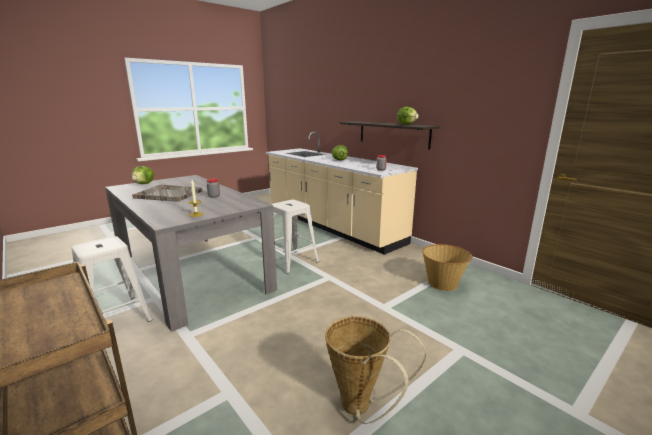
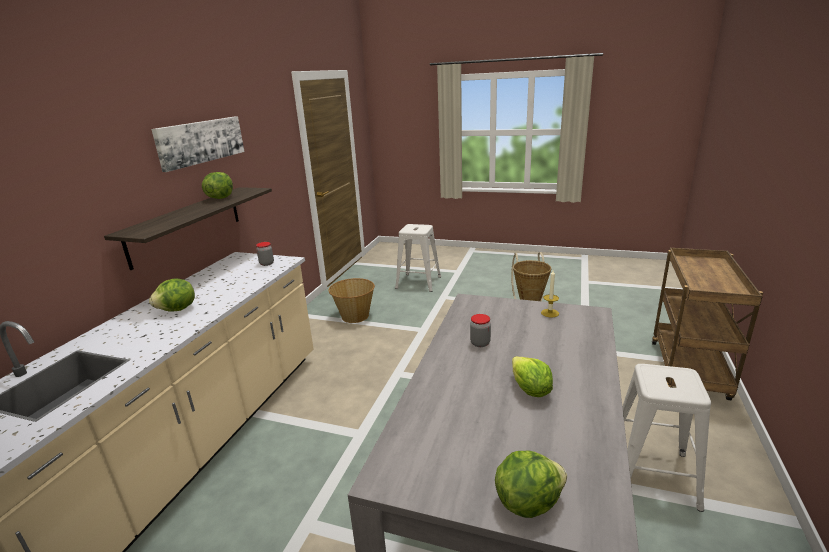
camera: 120 degrees left, 5 degrees up
(168, 194) = (530, 390): grey tray -> lettuce
(292, 261) = (379, 419): white stool -> white stool (418, 282)
(419, 86) = (201, 141): none -> picture

